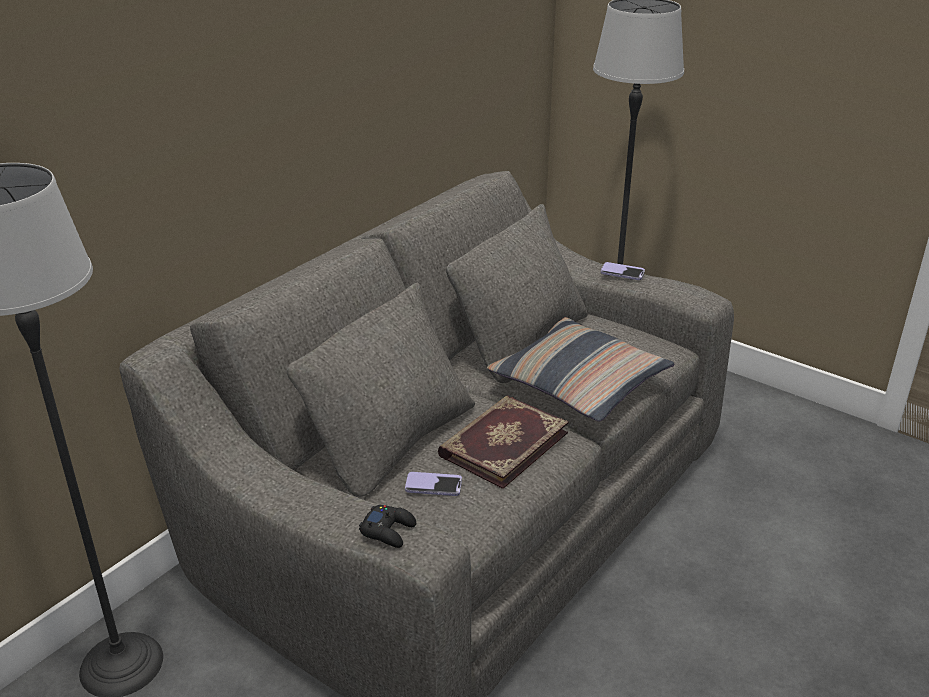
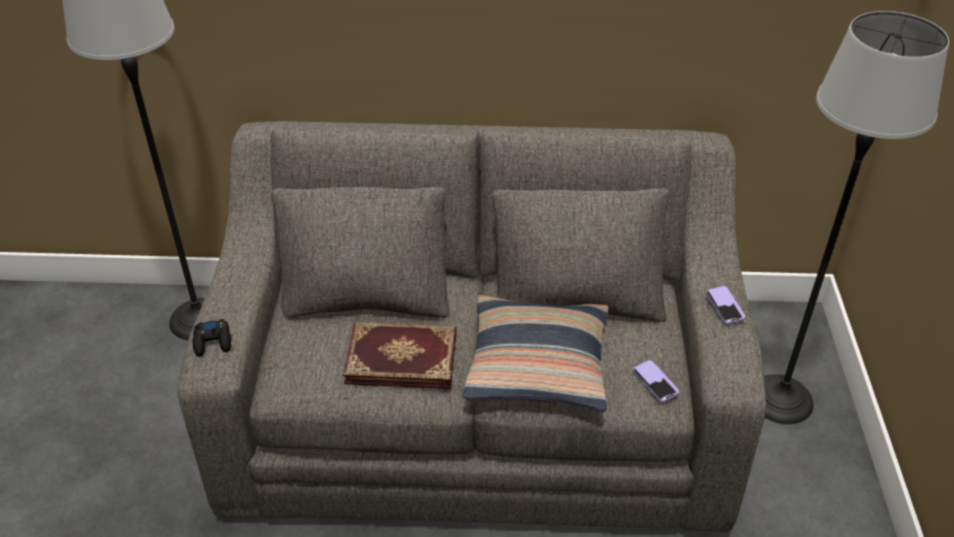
camera: 55 degrees right, 10 degrees up
(433, 485) = (318, 344): phone -> phone (655, 382)

